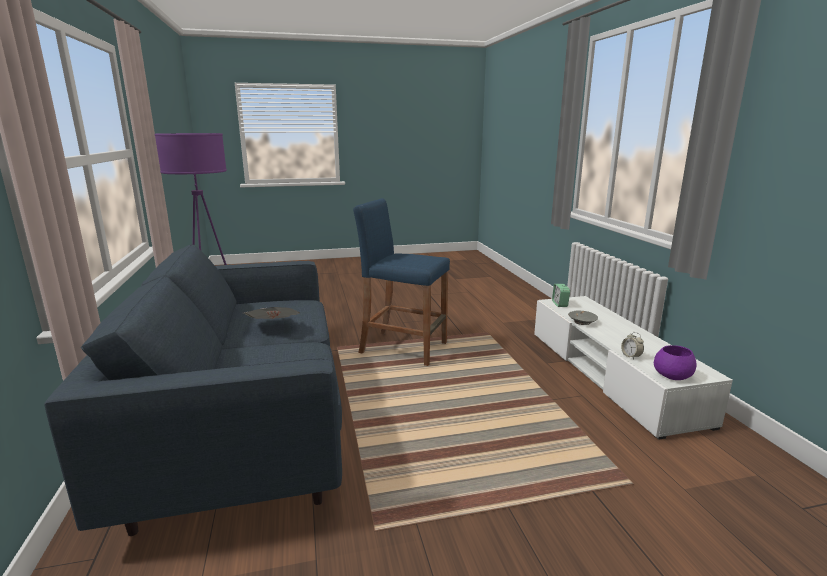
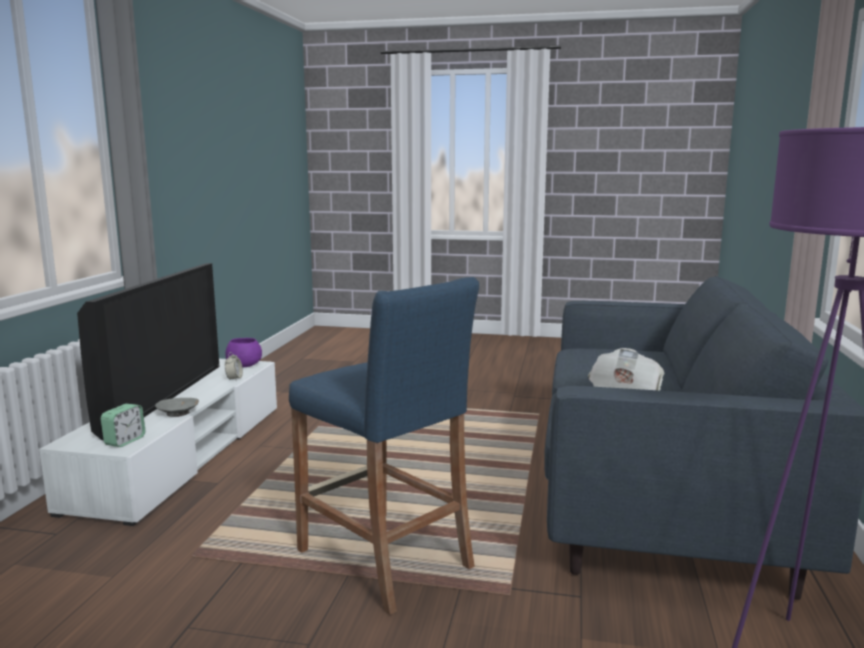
camera: 155 degrees left, 5 degrees down
(626, 329) = (160, 397): none -> television

